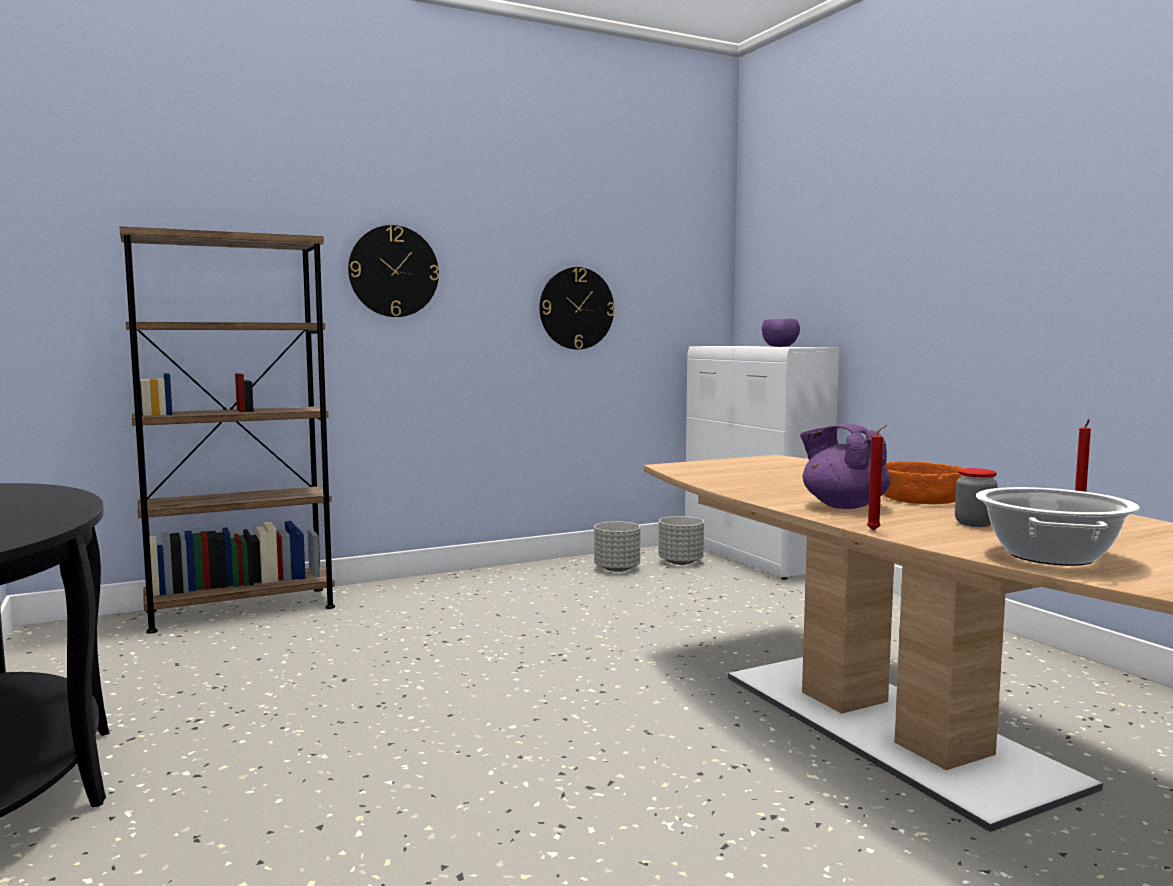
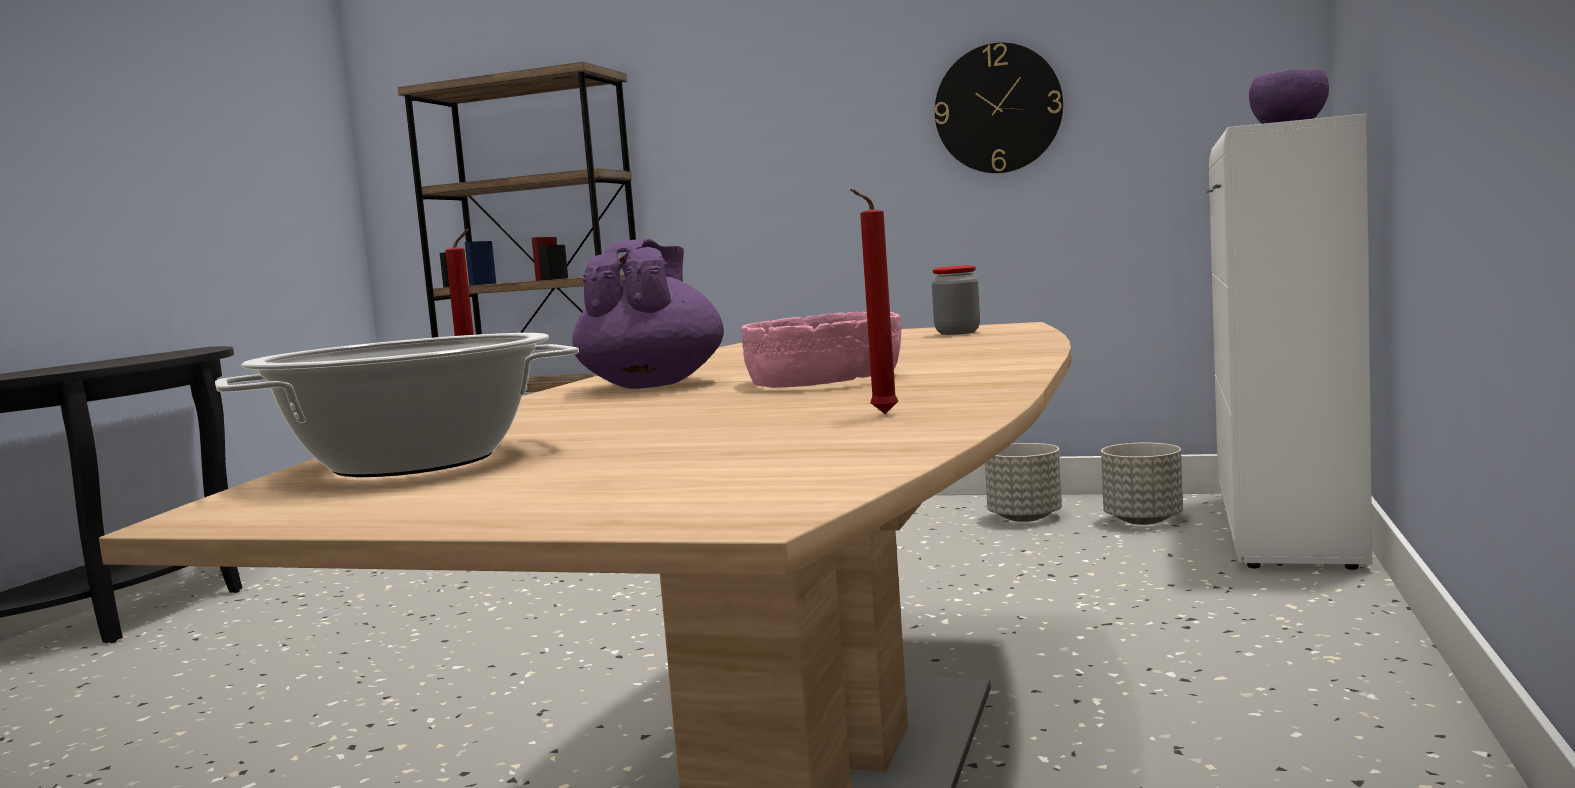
camera: 45 degrees right, 0 degrees up
(393, 271) = (727, 92): wall clock -> none
(919, 497) = (824, 378): orange bowl -> pink bowl
(974, 524) = (637, 415): jar -> jar (957, 333)

